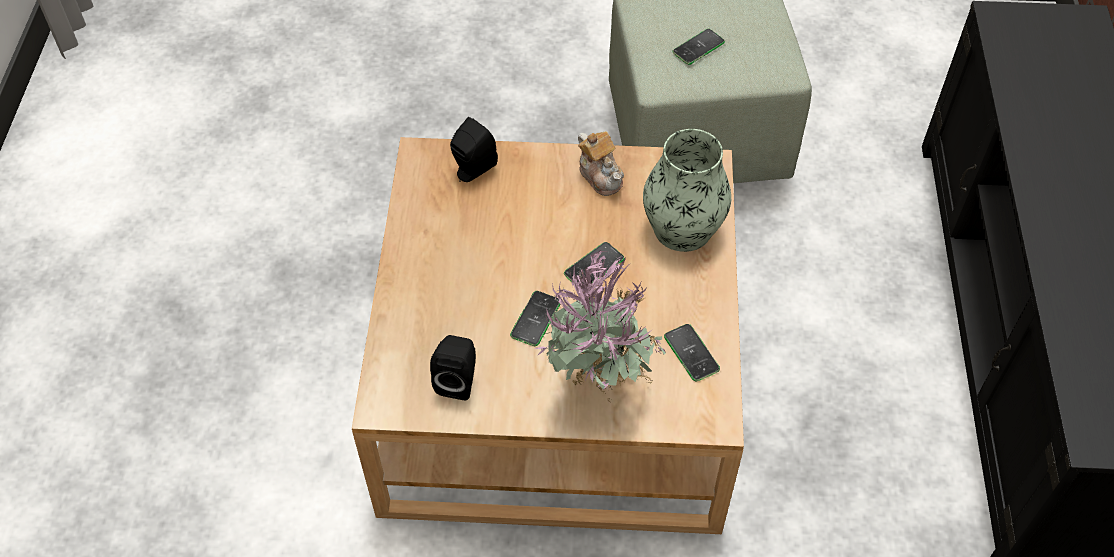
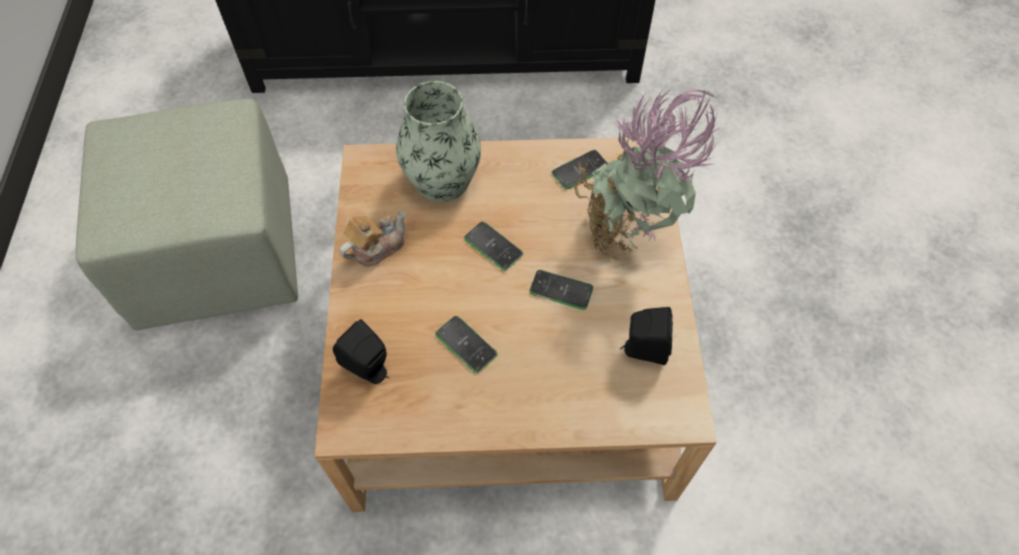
camera: 95 degrees left, 5 degrees up
(698, 47) = (193, 177): phone -> phone (466, 344)

